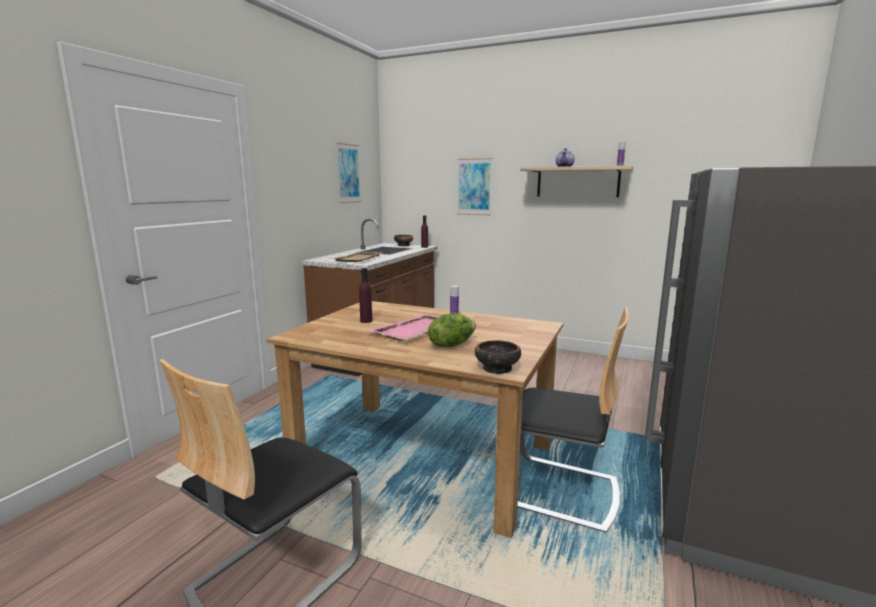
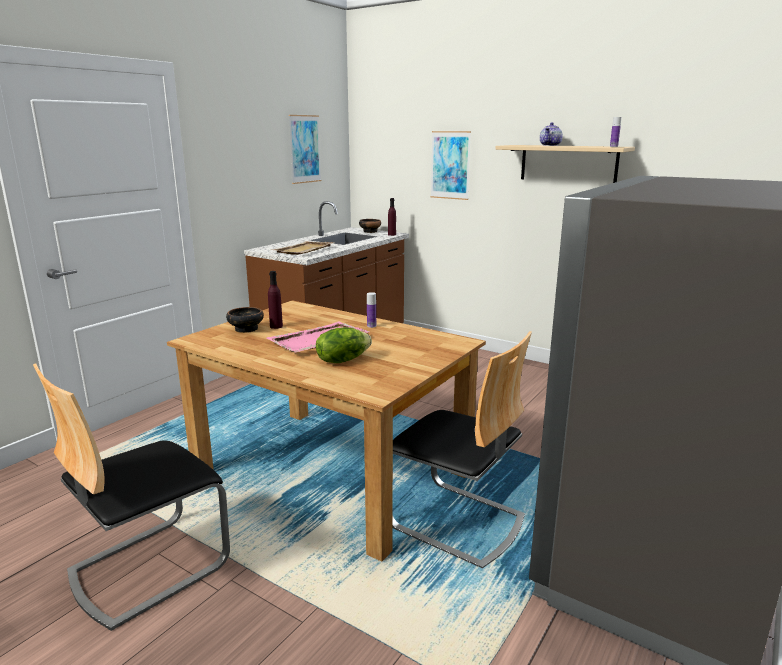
camera: 10 degrees right, 5 degrees up
(496, 369) = (367, 391): bowl -> bowl (245, 329)

